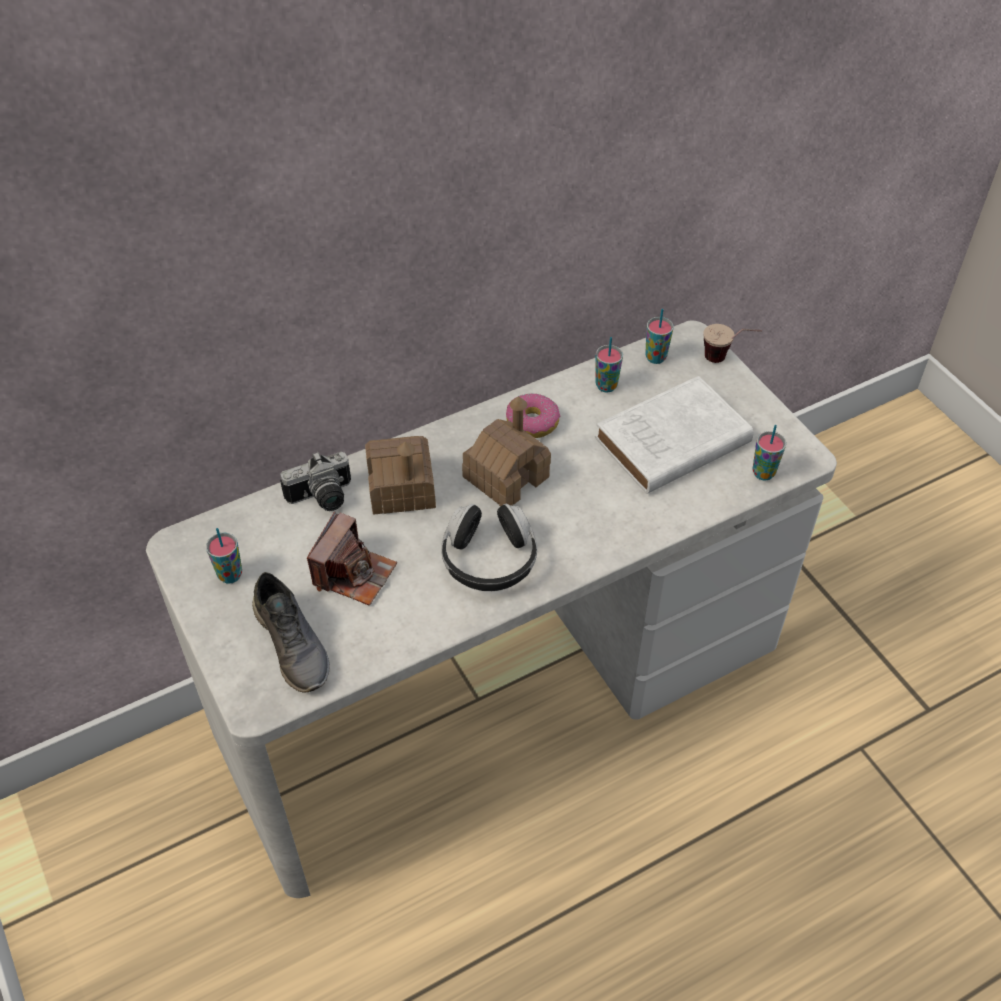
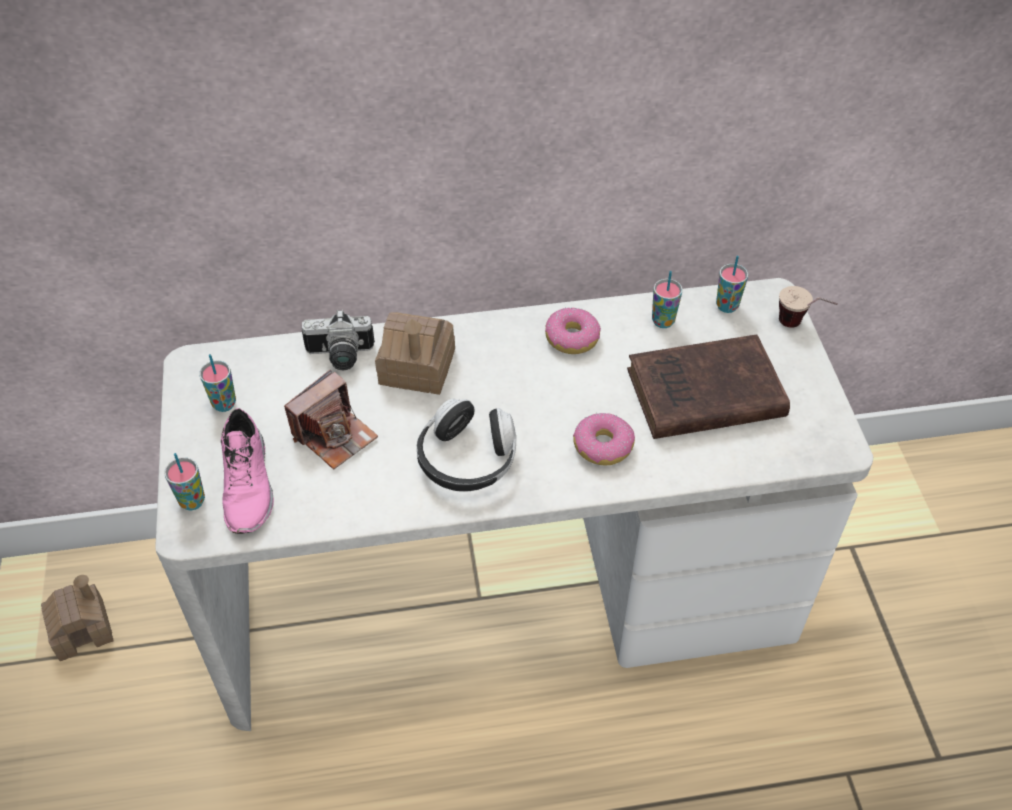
camera: 20 degrees right, 0 degrees up
(293, 644) = (249, 484): grey shoe -> pink shoe
(506, 477) = (521, 383): toy house -> toy house (82, 629)
(605, 513) = (602, 446): none -> donut
(669, 443) = (701, 394): white book -> brown book
(763, 473) = (786, 452): cup -> cup (192, 501)

